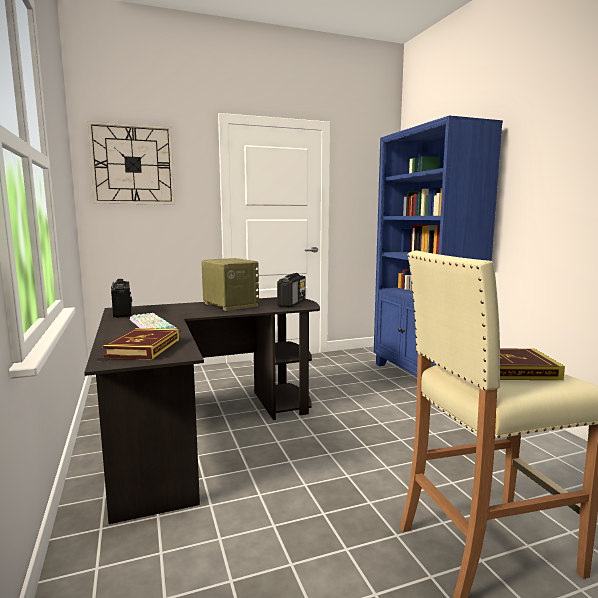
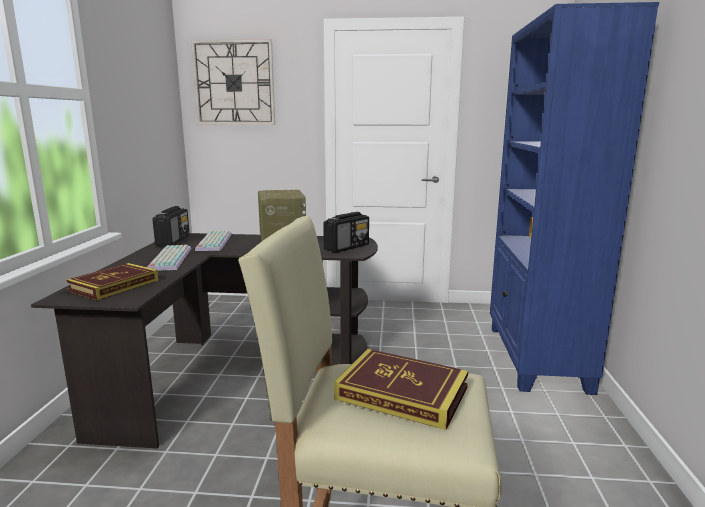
camera: 25 degrees right, 5 degrees up
(165, 310) = (213, 241): none -> keyboard

